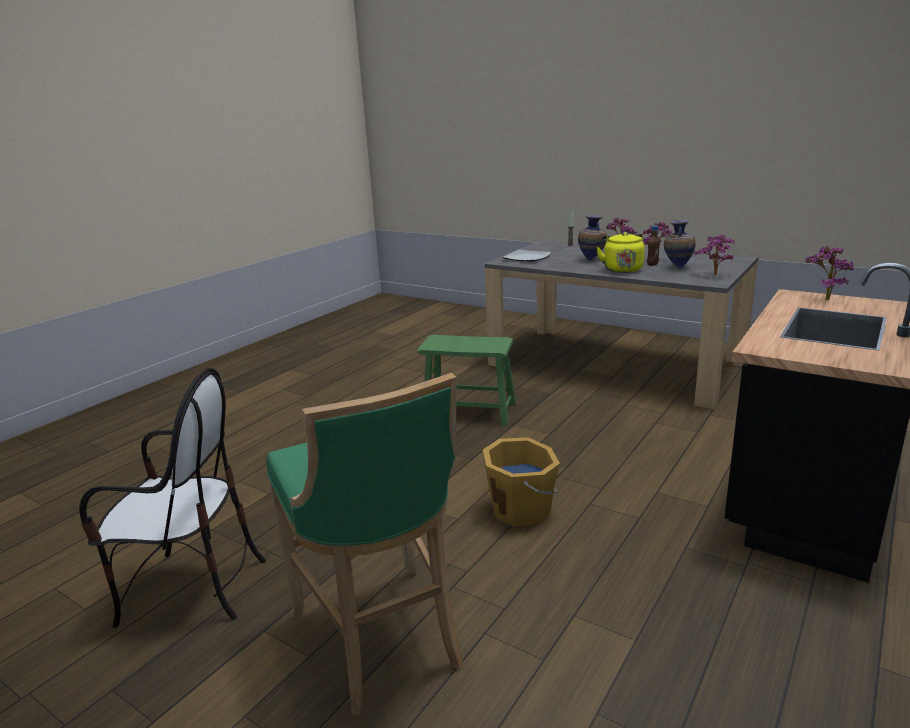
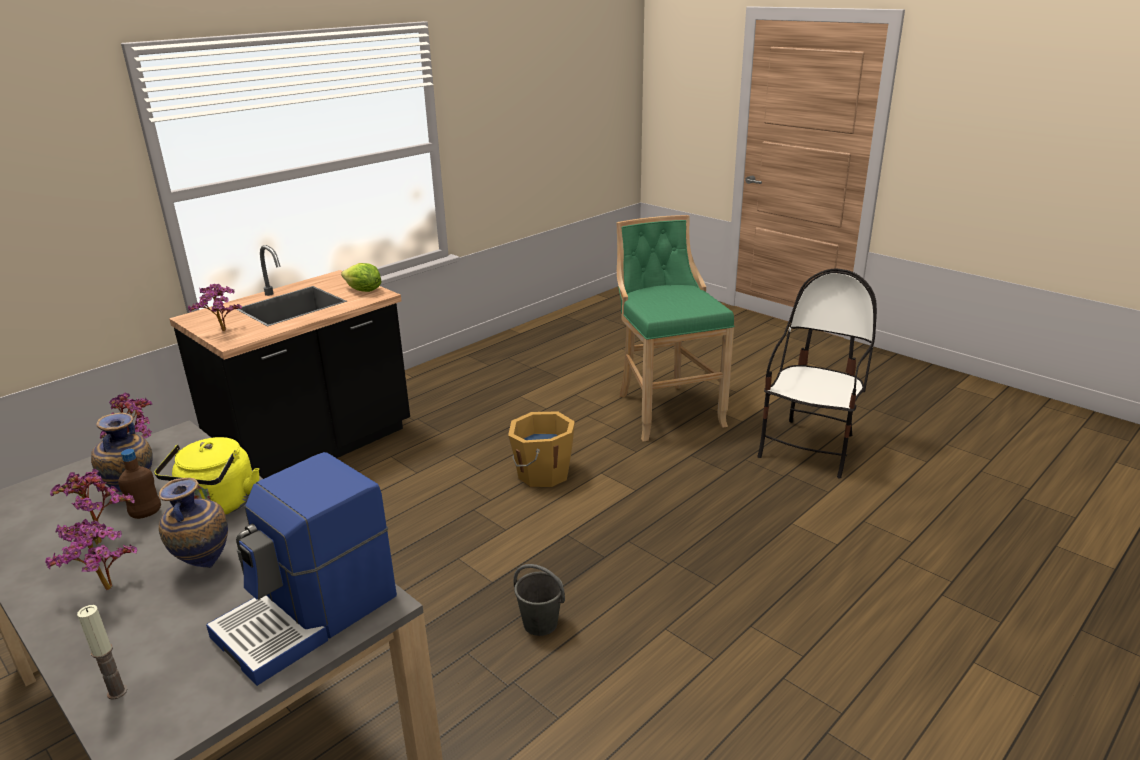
camera: 170 degrees left, 5 degrees up
(192, 589) = (809, 448): chair -> chair turned 105 degrees clockwise
(469, 411) = (539, 623): green stool -> grey bucket
(526, 258) = (309, 616): plate -> coffee machine
(789, 350) = (363, 291): none -> lettuce

